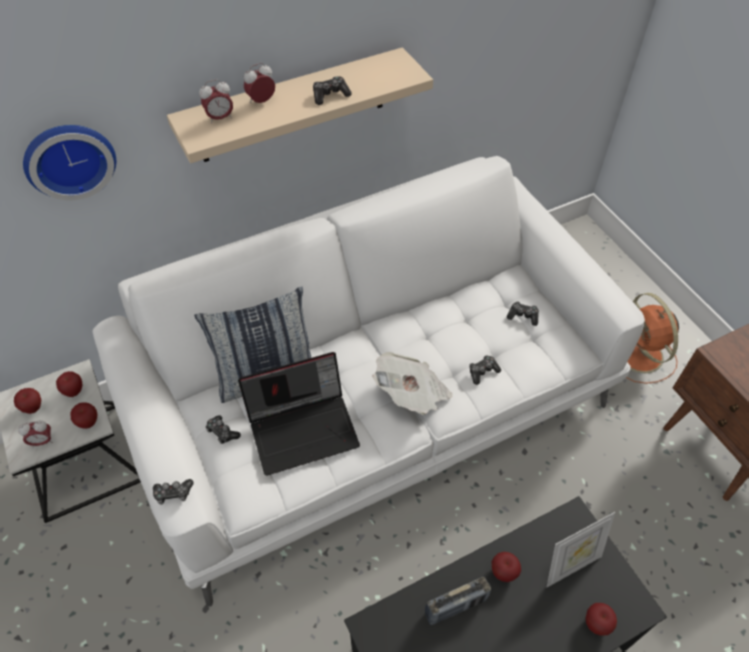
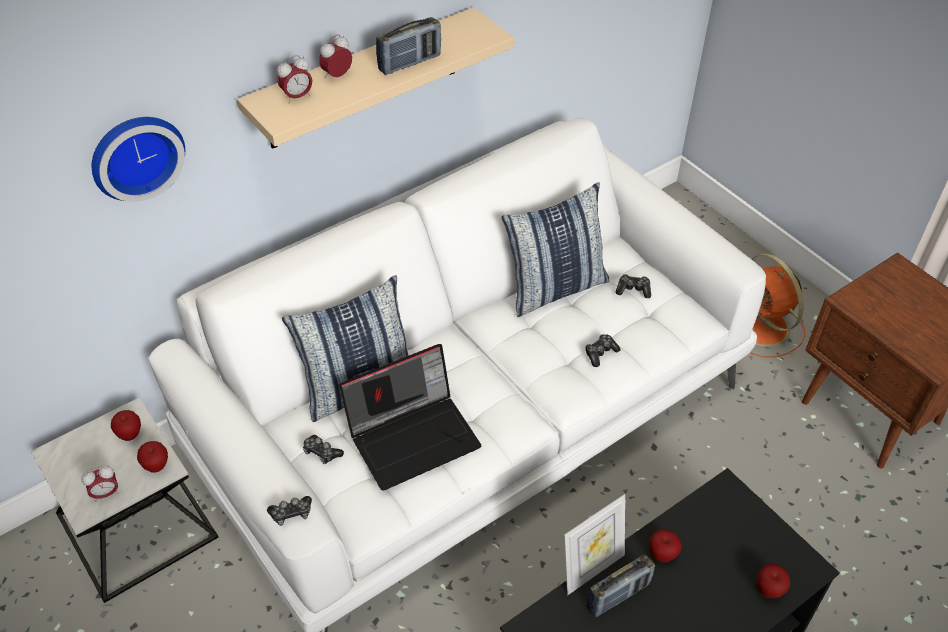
camera: 10 degrees left, 5 degrees down
(33, 408) = (84, 459): apple -> none
(330, 95) = (409, 63): game controller -> radio
(412, 394) = (527, 385): newspaper -> none
(454, 306) = (555, 288): none -> pillow
(570, 565) = (731, 537): picture frame -> picture frame (591, 569)

